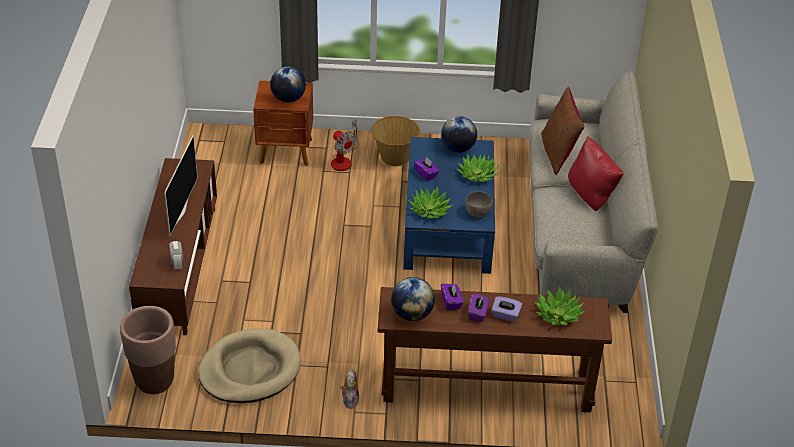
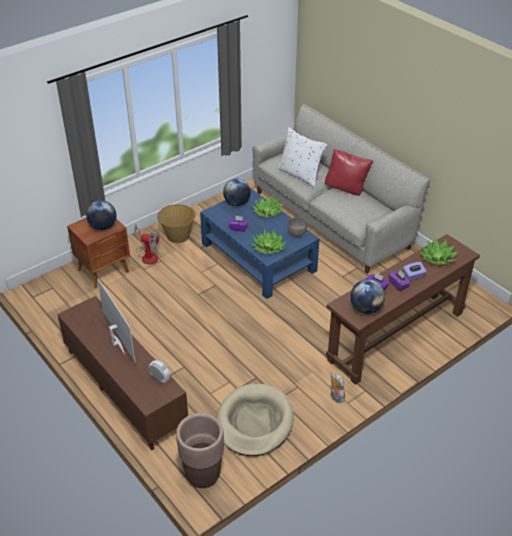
camera: 40 degrees left, 0 degrees up
(558, 153) = (300, 175): brown pillow -> white pillow

